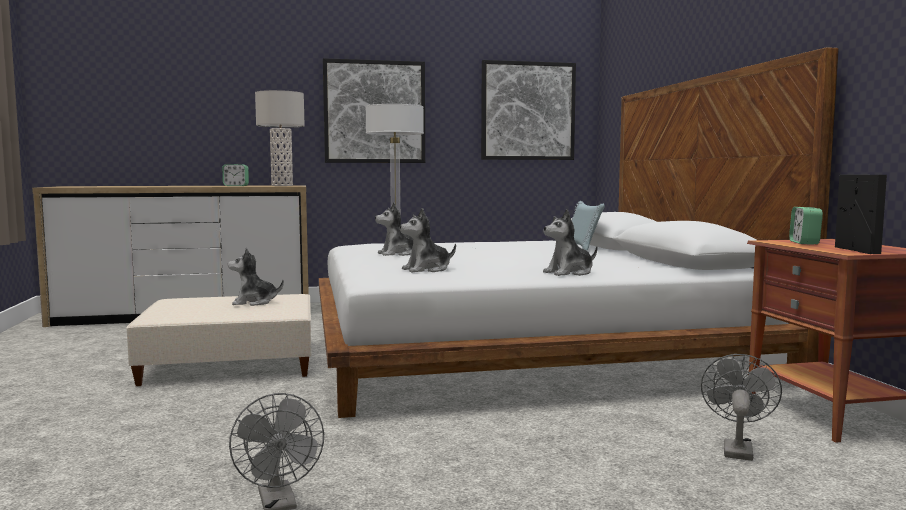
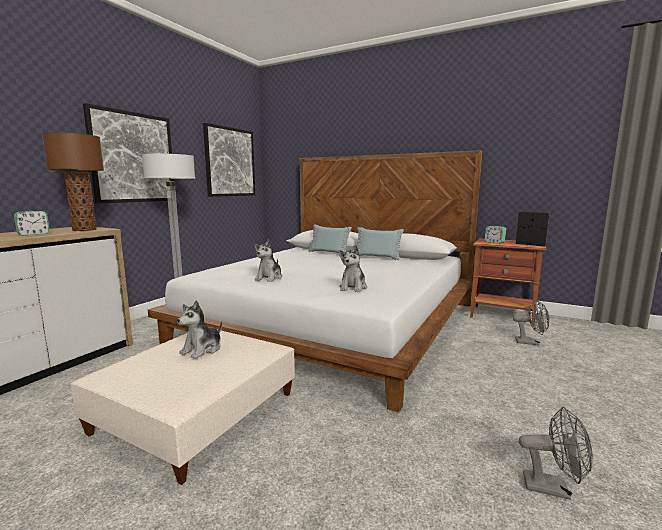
camera: 50 degrees left, 5 degrees up
(281, 185) = (84, 229): white table lamp -> brown table lamp
(569, 273) = (413, 273): plush toy -> none
(619, 258) = (377, 258): none -> blue pillow
(737, 448) = (530, 342): grey fan -> grey fan turned 135 degrees clockwise

